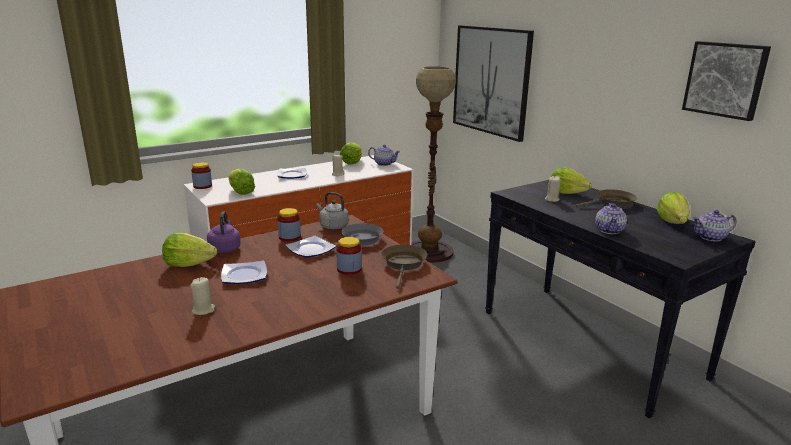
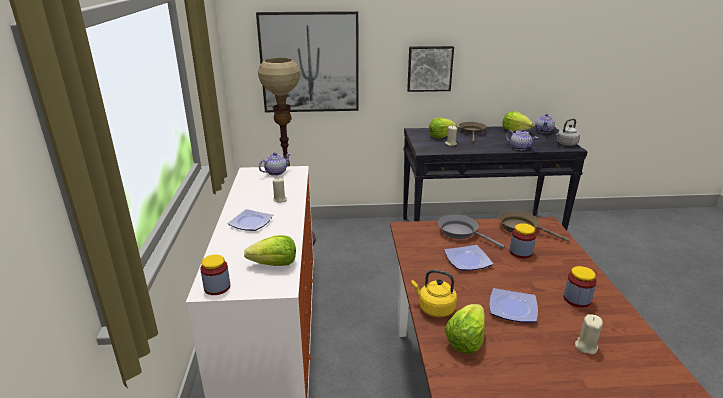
camera: 60 degrees left, 5 degrees up
(225, 248) = (434, 308): purple kettle -> yellow kettle
(289, 237) = (427, 265): jar -> jar (577, 299)
(332, 226) = (414, 237): grey kettle -> grey kettle (566, 144)
(352, 162) = (249, 184): lettuce -> none
(725, 79) = (527, 32): picture -> picture (429, 68)

